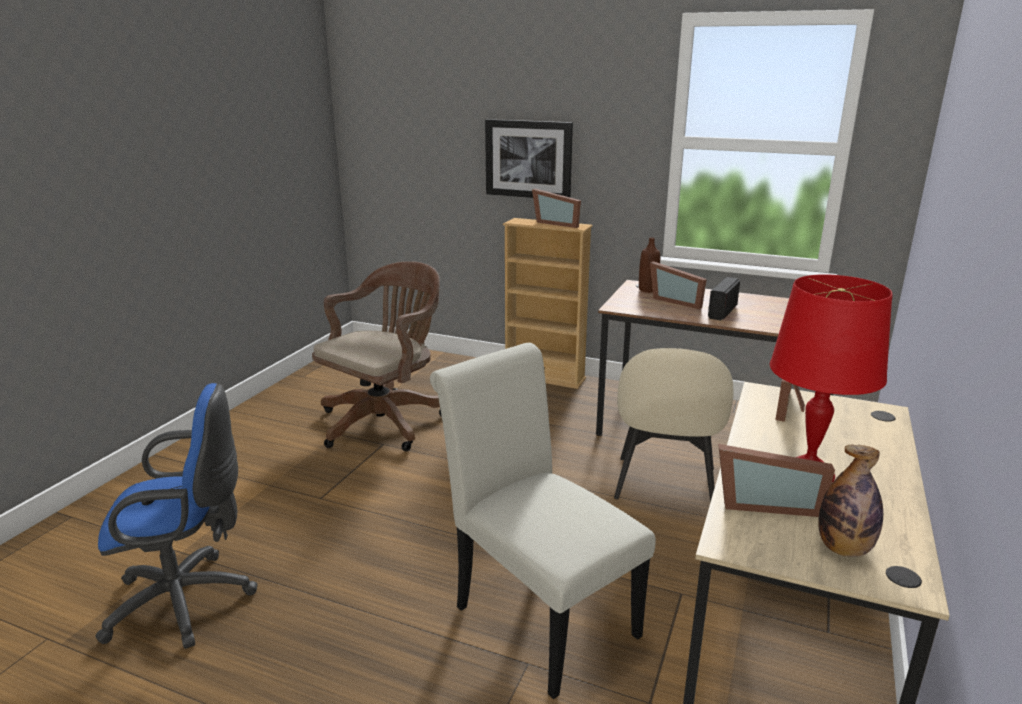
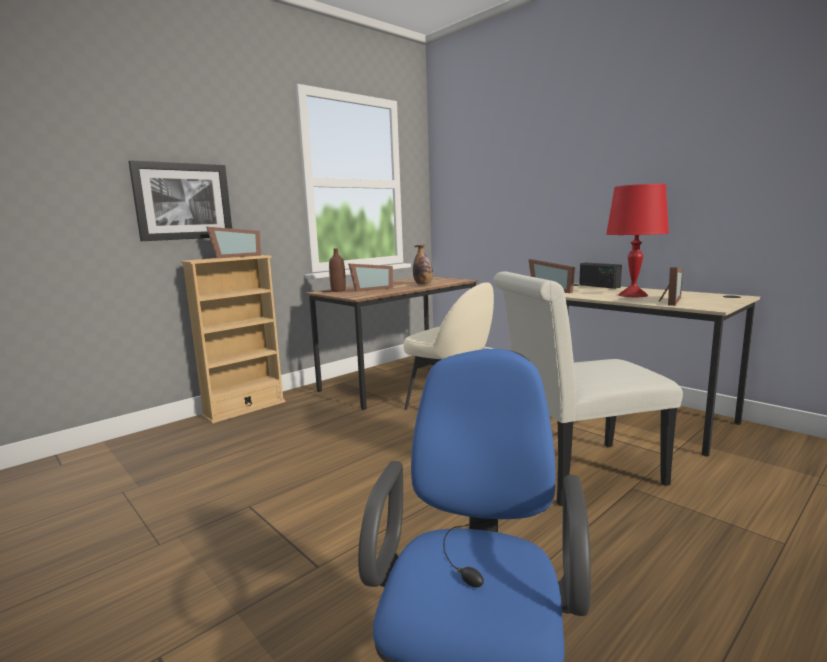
camera: 65 degrees left, 10 degrees down
(386, 420) = (200, 497): brown office chair -> none
(722, 311) = (404, 286): radio -> radio (599, 286)
(844, 549) = (711, 298): bottle -> bottle (423, 284)

